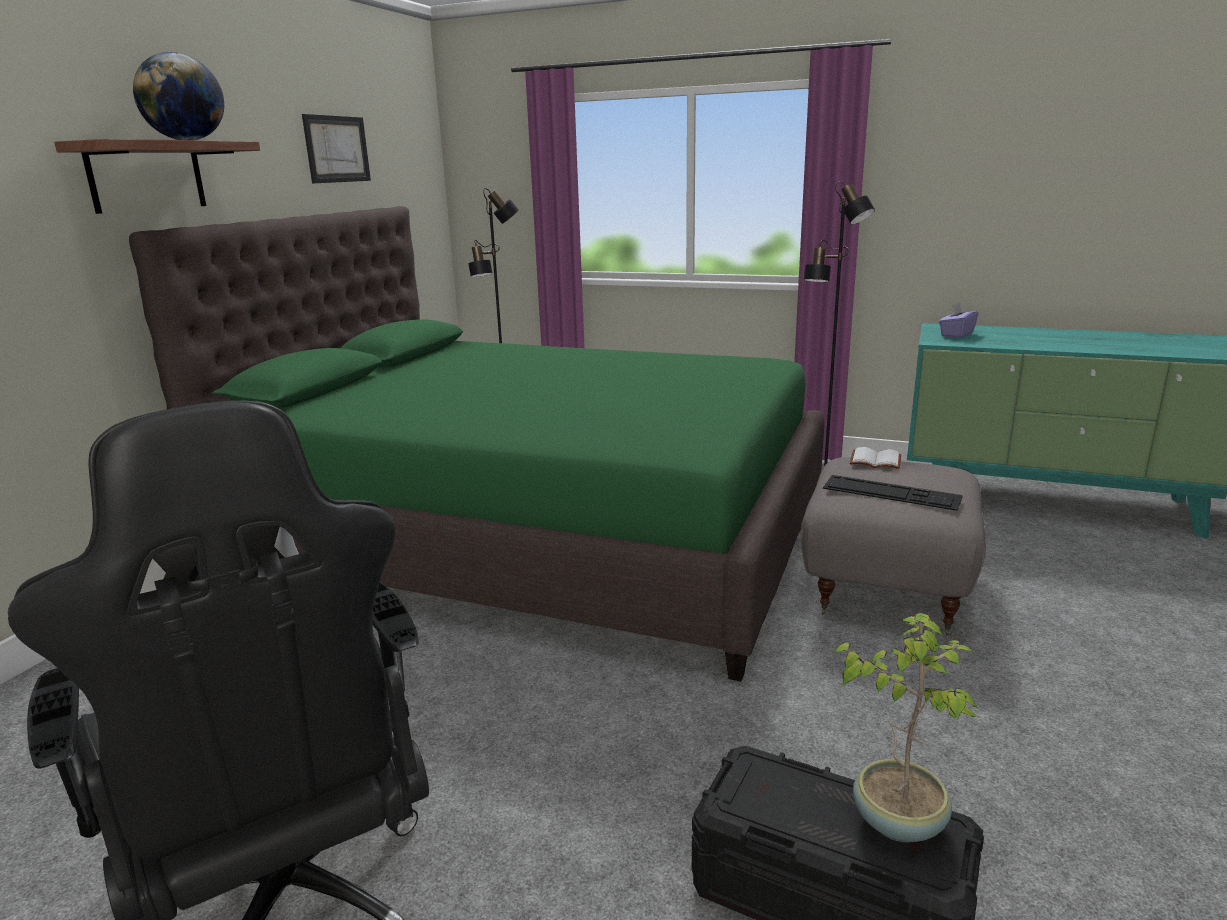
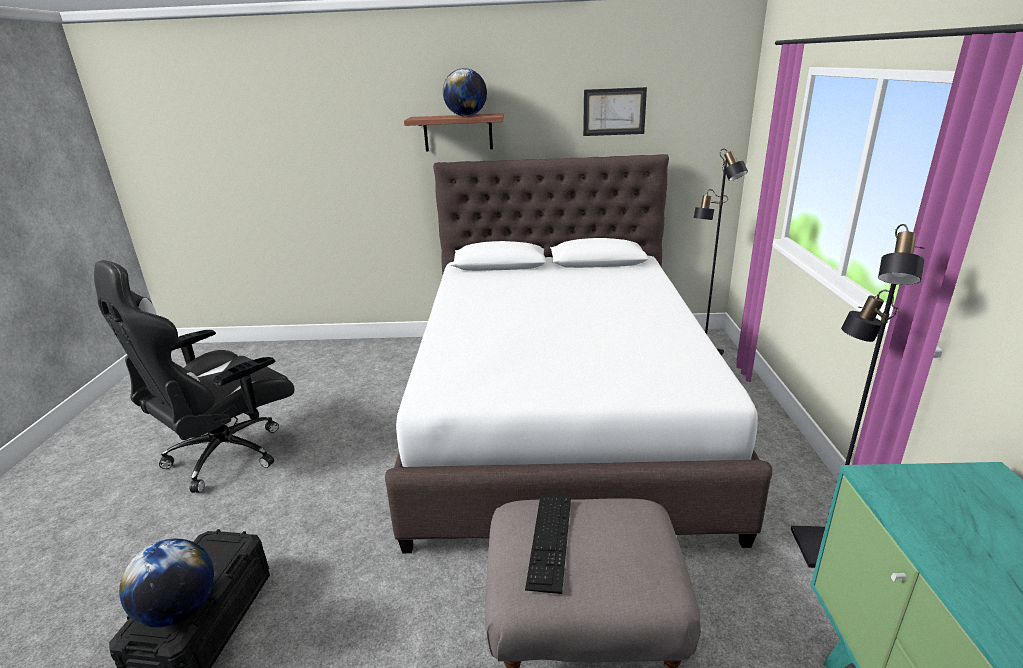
camera: 70 degrees right, 5 degrees up
(533, 532) = (560, 412): green bed -> white bed
(874, 461) = (634, 523): white book -> none
(898, 820) = (179, 610): potted plant -> globe
(956, 335) = (949, 495): purple tissue box -> none

